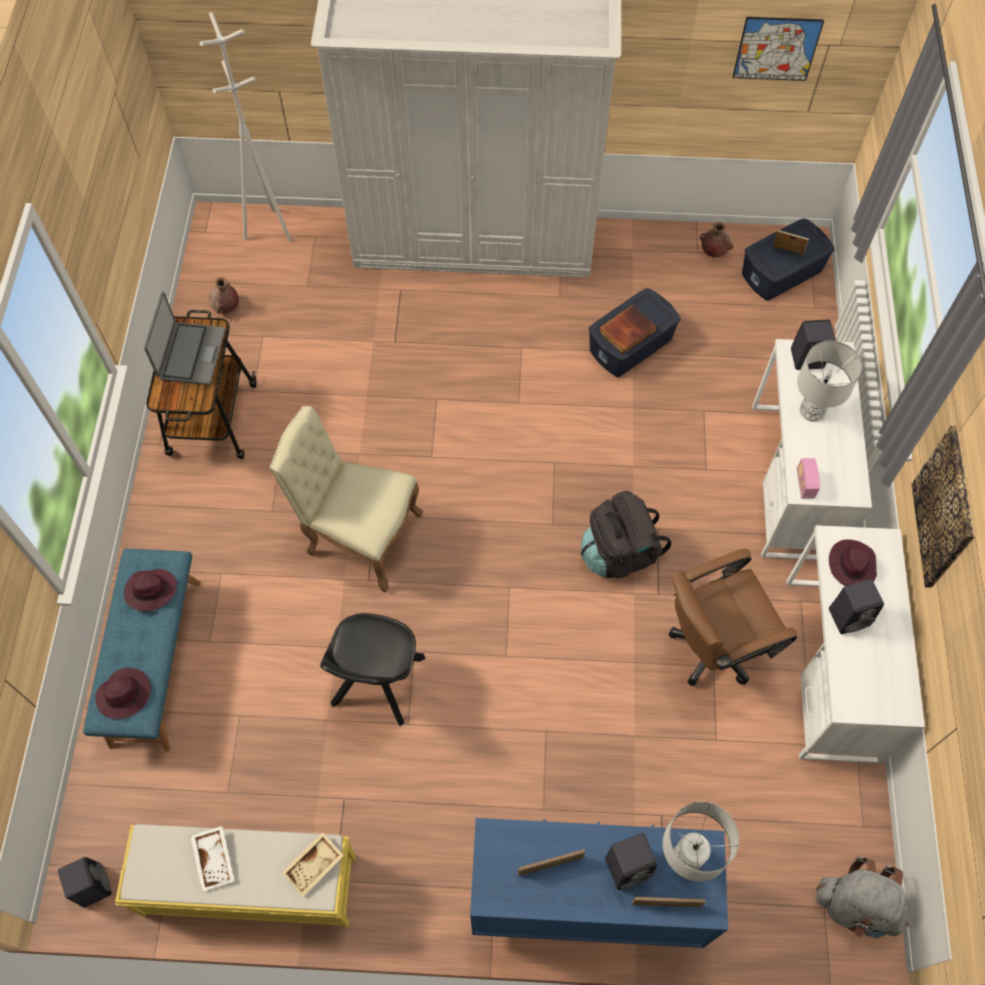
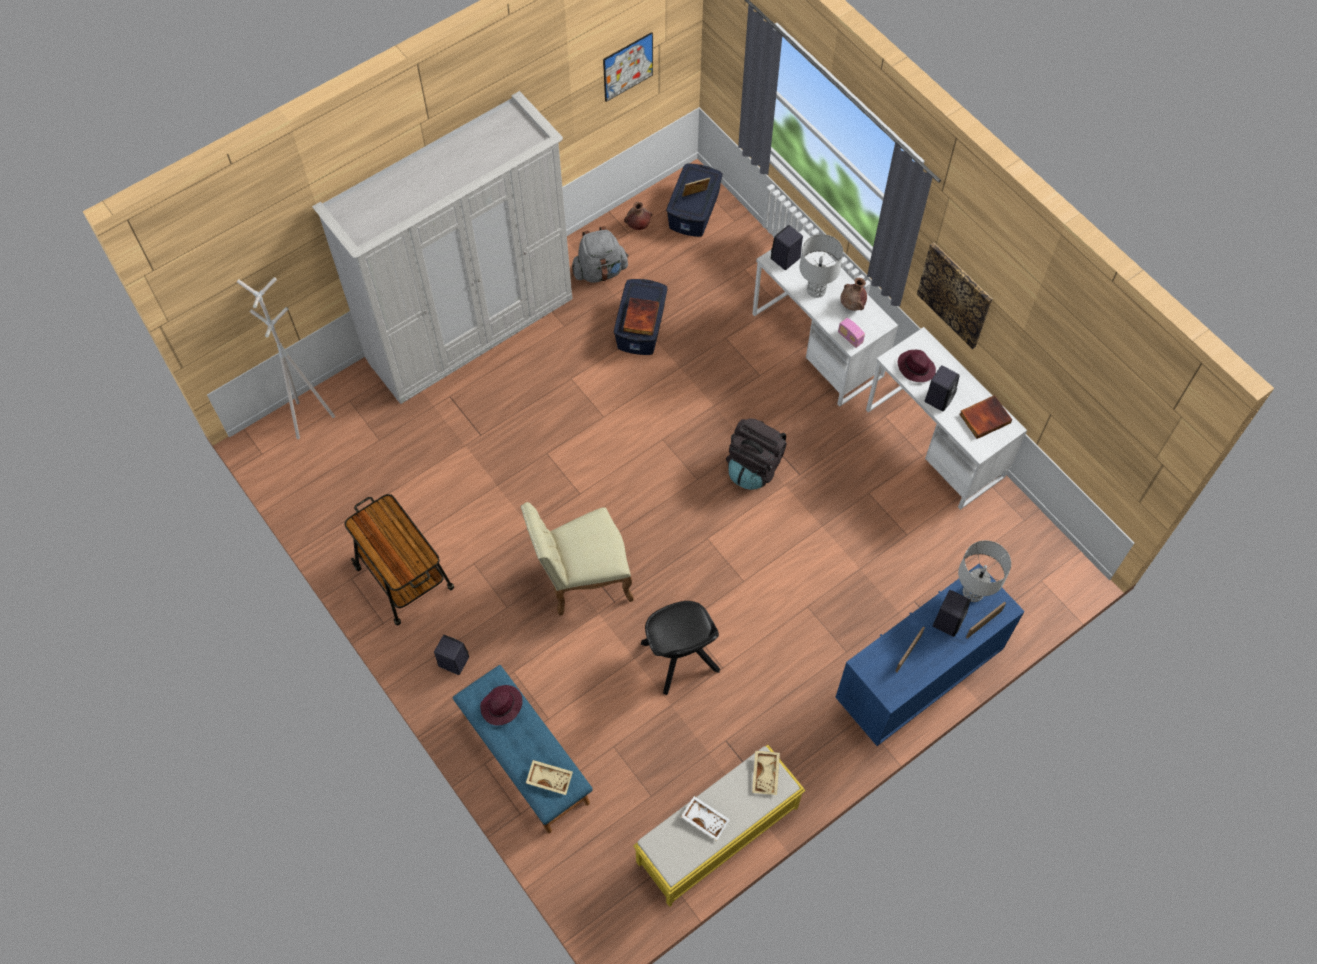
camera: 40 degrees left, 0 degrees up
(92, 885) = (621, 916): black speaker -> black speaker (452, 661)
(125, 694) = (550, 778): purple hat -> beige tray
(191, 354) = (388, 533): laptop -> none
(226, 307) = (334, 496): brown vase -> brown vase (852, 305)
(709, 652) = (858, 486): brown office chair -> none
(856, 906) = (1056, 567): grey backpack -> grey backpack (600, 271)
(885, 676) = (984, 417): none -> book

